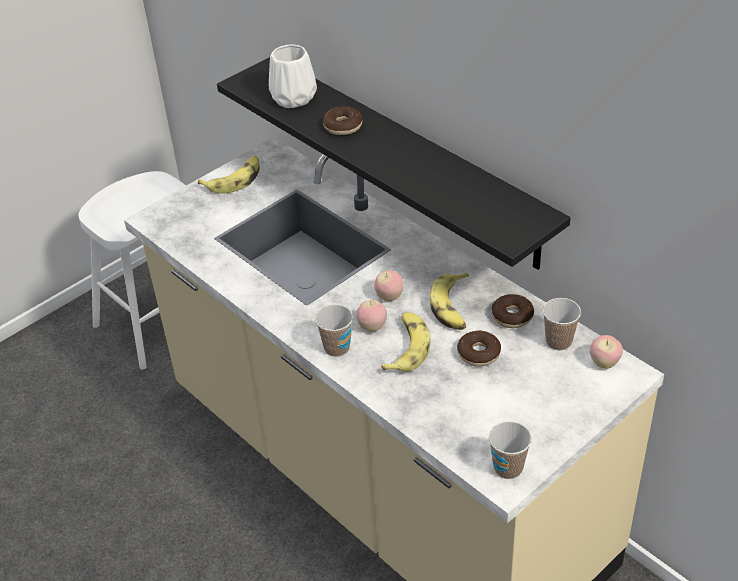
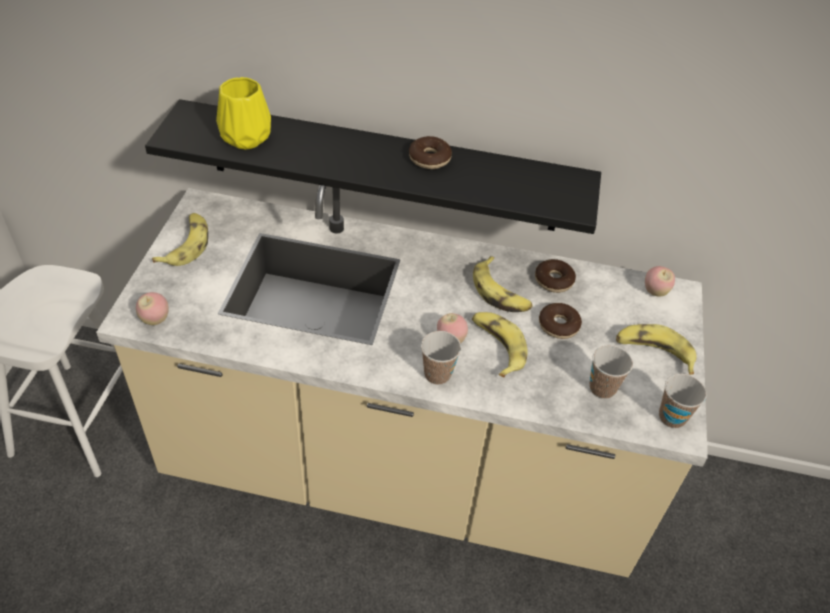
camera: 40 degrees left, 5 degrees up
(294, 98) = (247, 137): white vase -> yellow vase
(342, 126) = (324, 151): donut -> donut (429, 158)
(389, 297) = (439, 305): apple -> apple (155, 319)
(547, 411) = (653, 352): none -> banana
(558, 341) = (607, 288): cup -> cup (602, 388)

